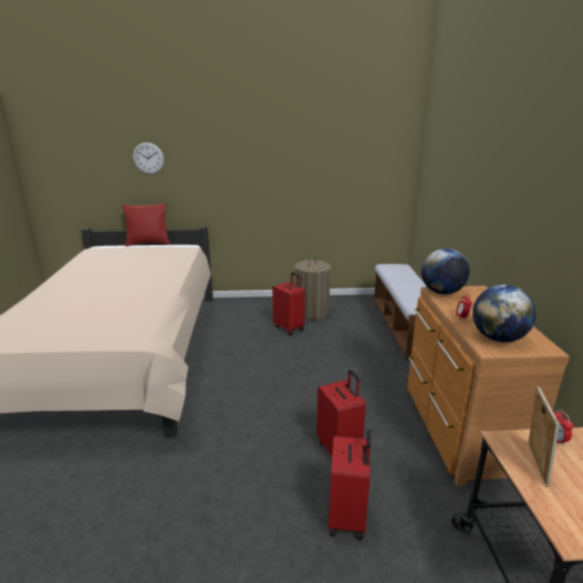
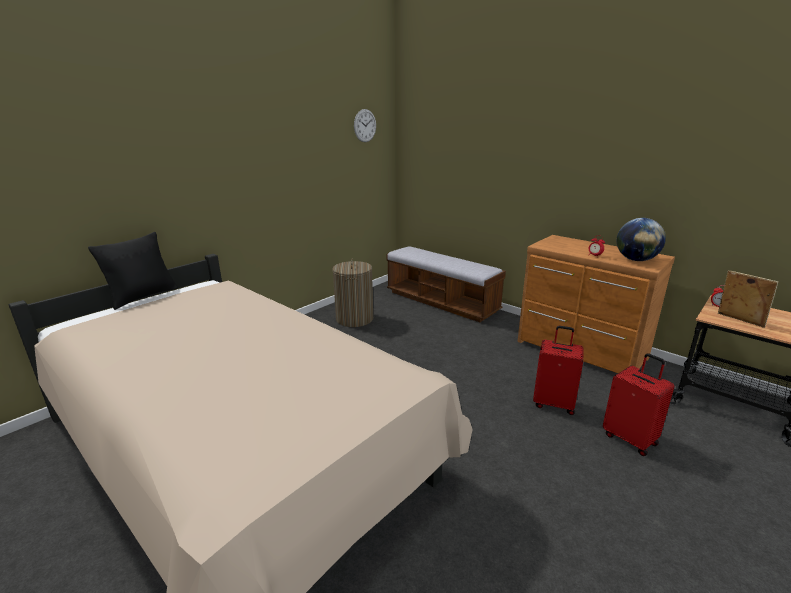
camera: 45 degrees left, 0 degrees up
(148, 158) = (115, 169): wall clock -> wall clock (365, 125)
(148, 243) = (143, 296): red pillow -> black pillow
(289, 328) = (359, 339): red suitcase -> none
(441, 292) = (546, 245): globe -> none

